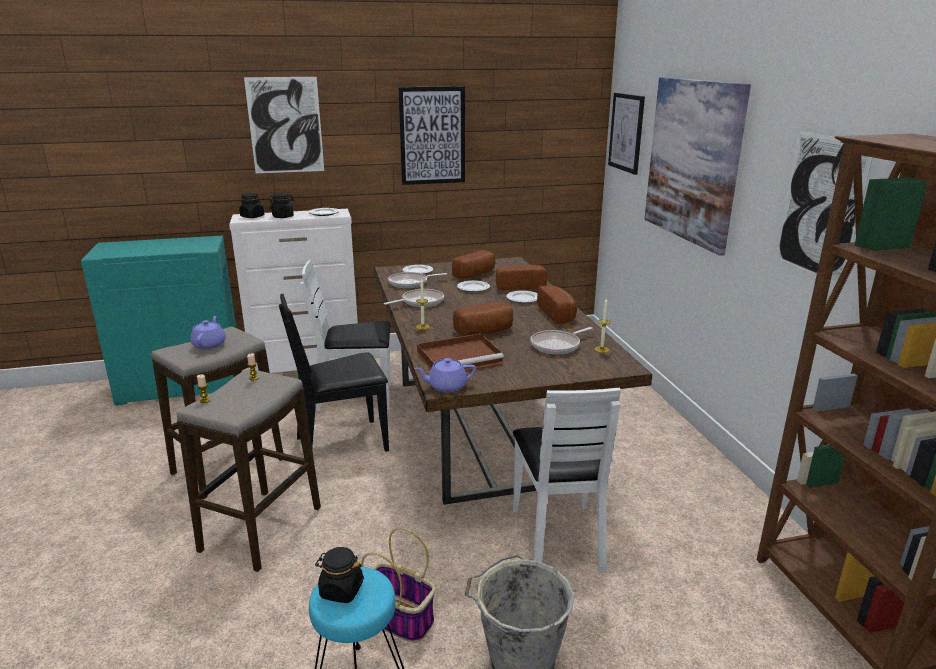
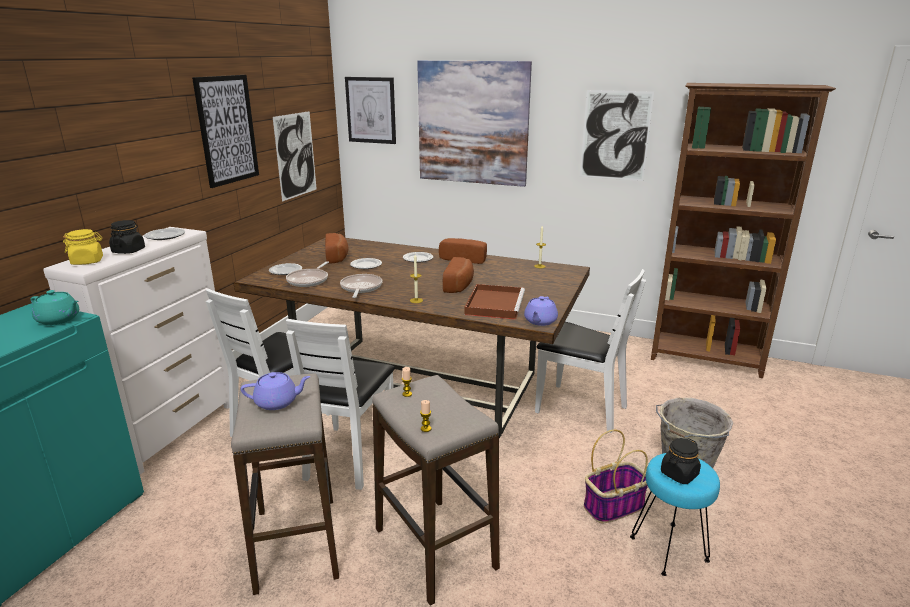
camera: 55 degrees left, 0 degrees up
(201, 247) = (59, 320): none -> turquoise teapot
(209, 344) = (277, 402): purple teapot -> purple teapot turned 135 degrees clockwise
(252, 216) = (88, 261): black jar -> yellow jar
(285, 125) = (86, 133): picture -> picture (295, 155)
(343, 443) = (350, 456): black chair -> white chair
(519, 286) = (390, 253): bread -> none
(557, 345) = (516, 274): frying pan -> none

